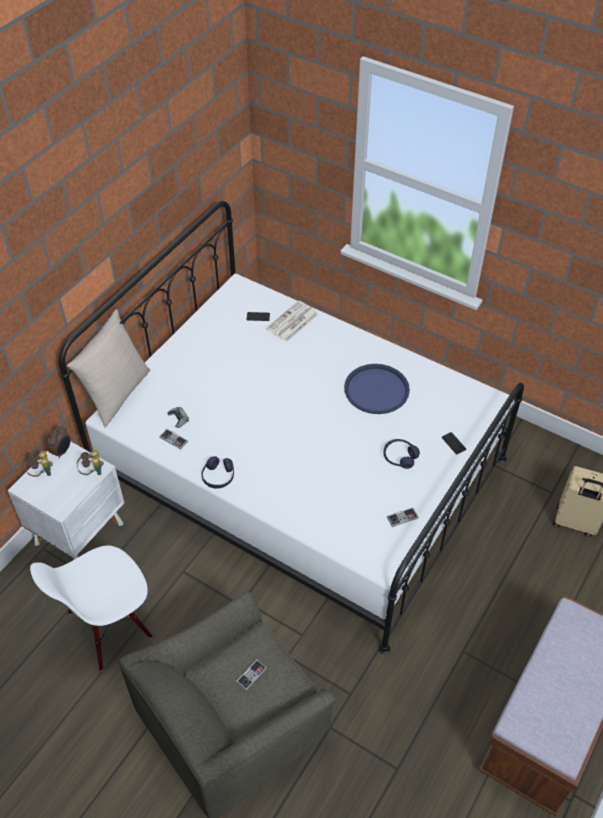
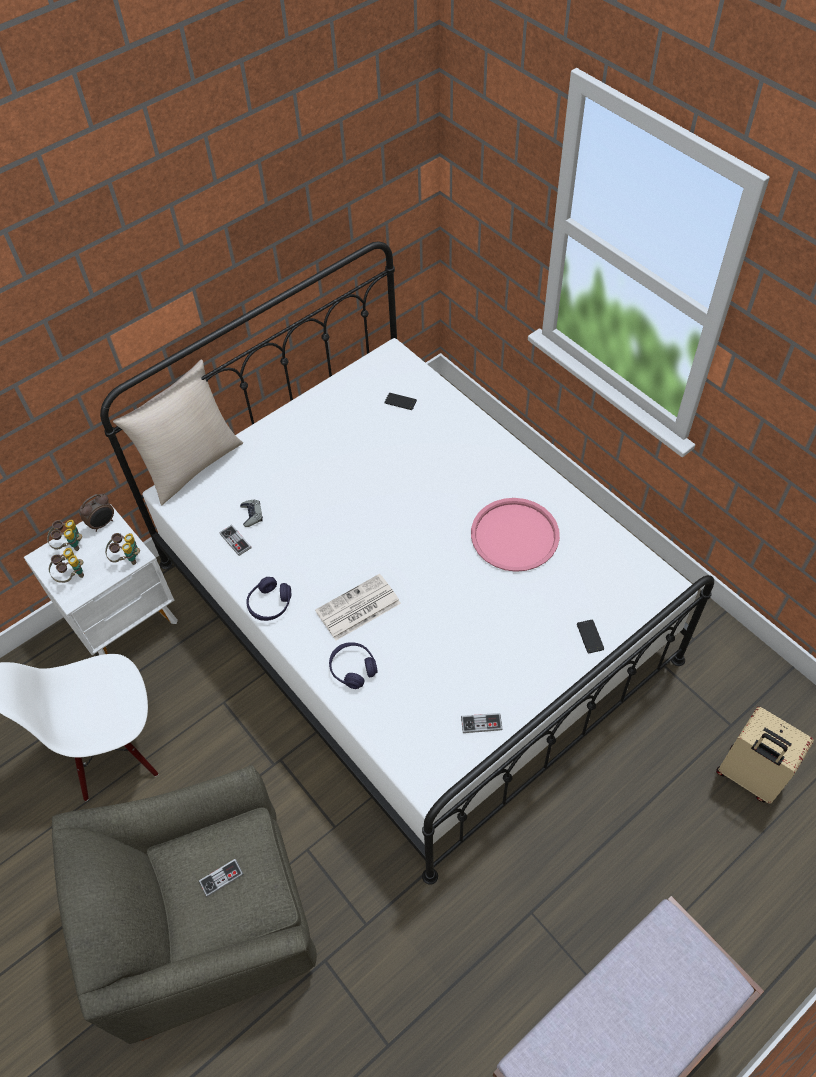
camera: 20 degrees right, 5 degrees up
(53, 494) = (71, 576): none -> binoculars
(292, 322) = (440, 418): newspaper -> newspaper (357, 608)
(376, 390) = (514, 535): blue tray -> pink tray
(400, 457) = (510, 637): purple headphones -> purple headphones (353, 668)

